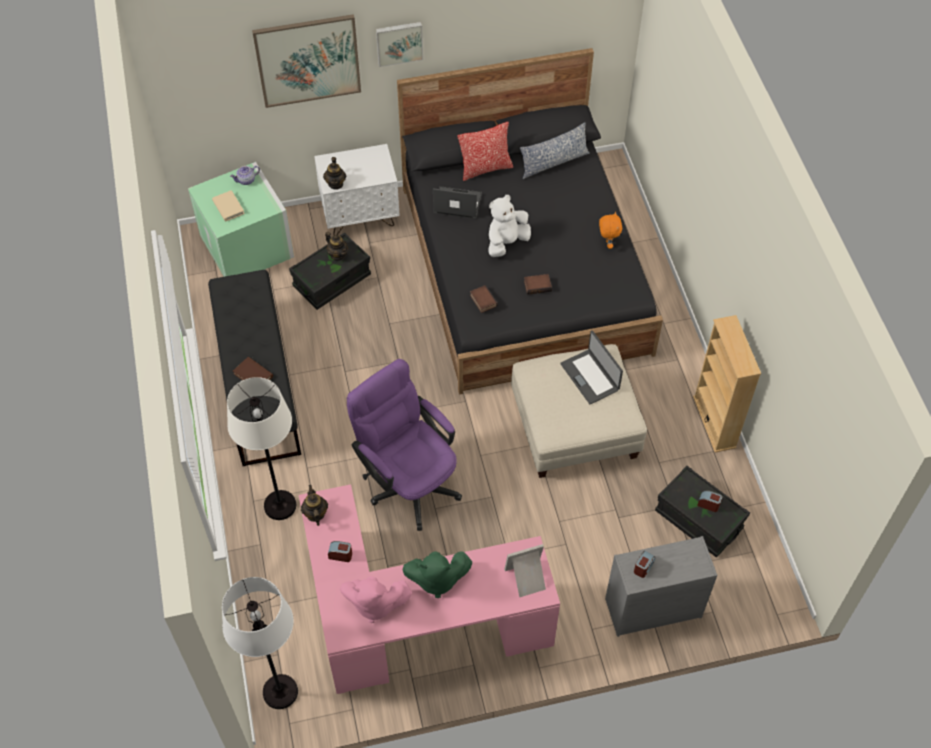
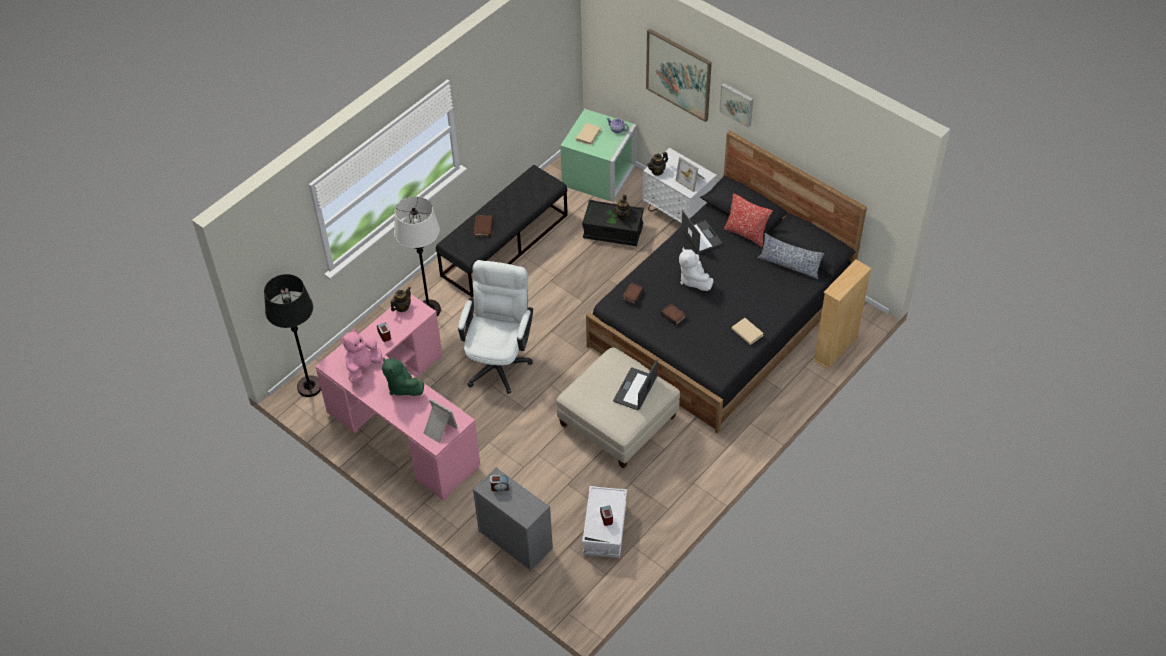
camera: 55 degrees right, 5 degrees down
(280, 692) = (309, 386): white floor lamp -> black floor lamp
(374, 165) = (691, 180): none -> picture frame
(374, 604) = (363, 368): pink plush toy -> pink plush toy turned 60 degrees clockwise
(408, 481) = (499, 360): purple office chair -> white office chair
(506, 242) = (693, 280): white plush toy -> white plush toy turned 120 degrees counterclockwise
(607, 243) = (747, 332): orange plush toy -> beige book
(698, 520) = (604, 529): black storage box -> white storage box
(714, 422) = (693, 497): beige bookcase -> beige bookcase (835, 348)

